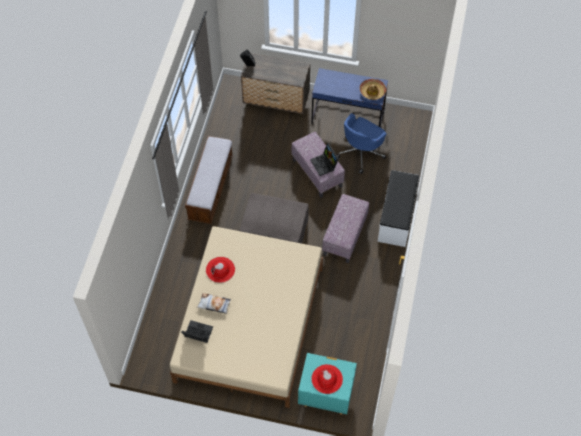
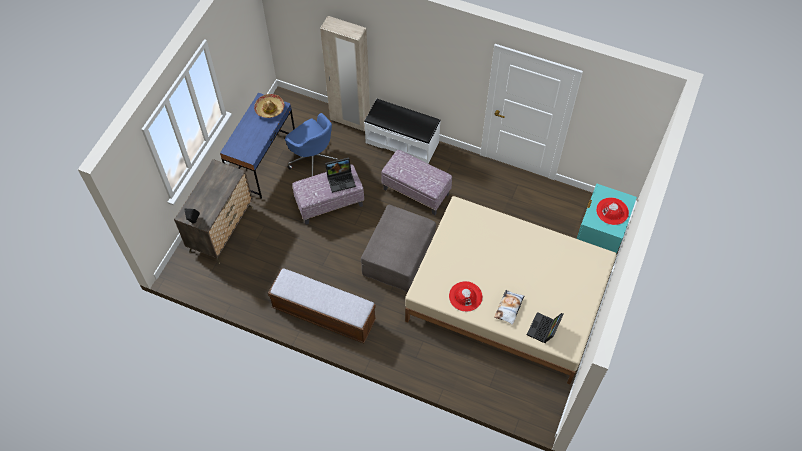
camera: 80 degrees left, 0 degrees up
(410, 172) = (350, 120): none -> beige wardrobe

